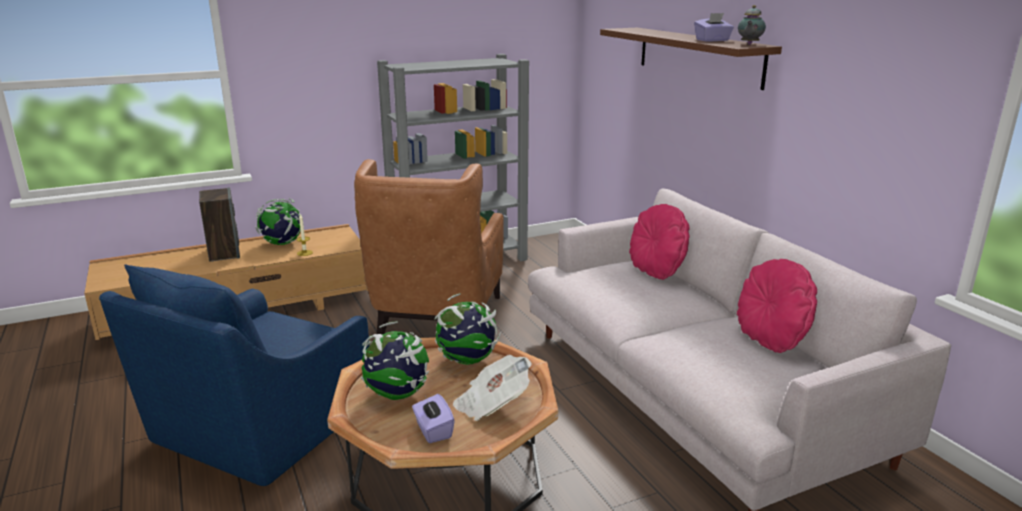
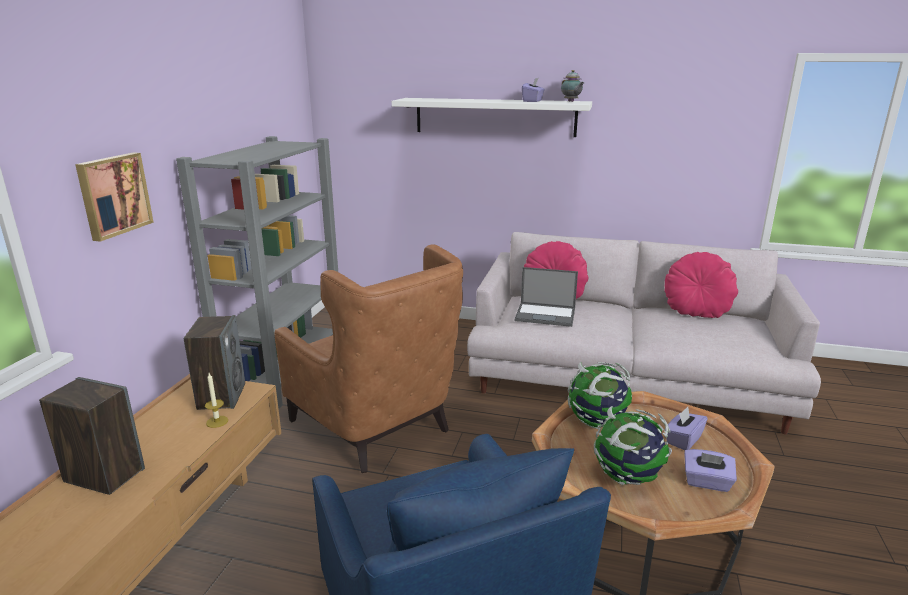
camera: 50 degrees left, 0 degrees up
(282, 244) = (160, 427): globe -> none
(311, 79) = (113, 195): none -> picture
(333, 242) = (221, 396): none -> speaker
(492, 404) = (683, 440): newspaper -> purple tissue box
(612, 278) = (546, 315): none -> laptop
(698, 56) = (495, 117): brown shelf -> white shelf

